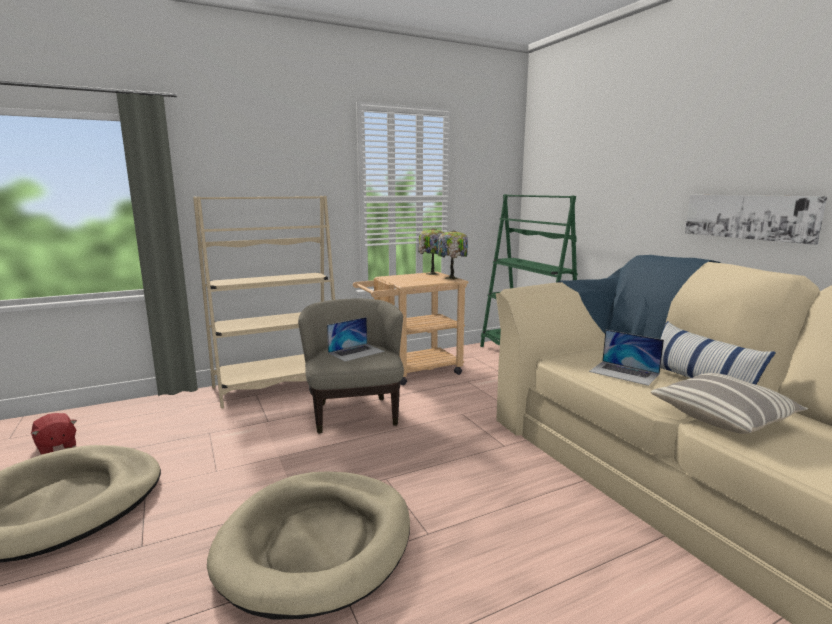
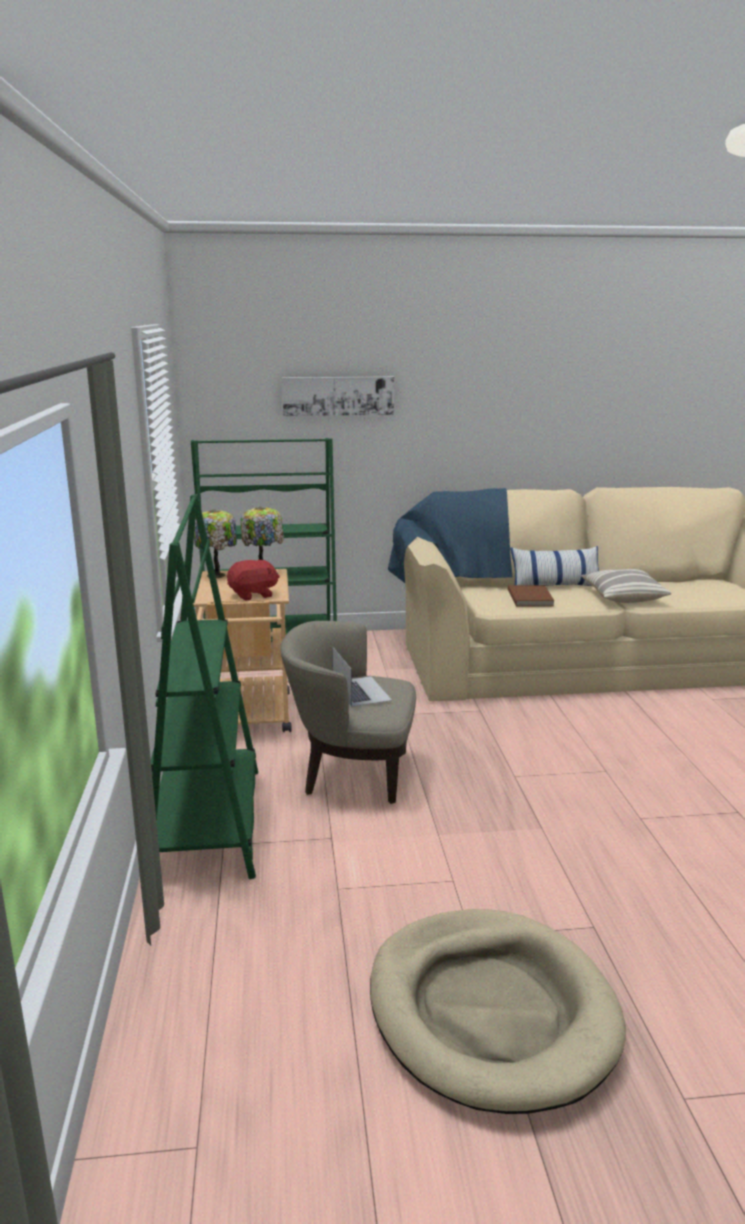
camera: 70 degrees left, 5 degrees up
(56, 446) = (285, 1059): red plush toy -> red plush toy (253, 595)
(277, 387) = (207, 824): beige bookcase -> green bookcase
(316, 543) = (608, 823): beige dog bed -> none
(624, 373) = (531, 598): laptop -> brown book
(749, 217) = (494, 446): picture -> picture (338, 396)

